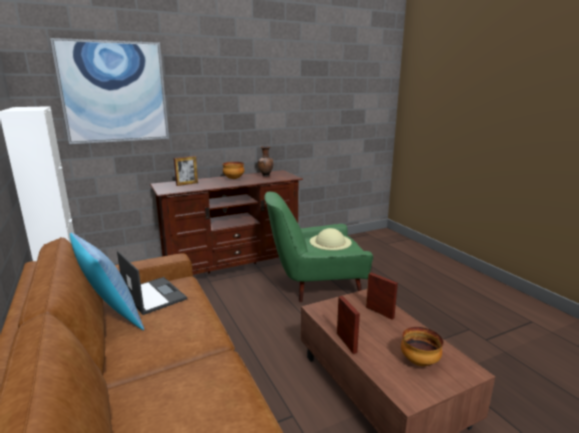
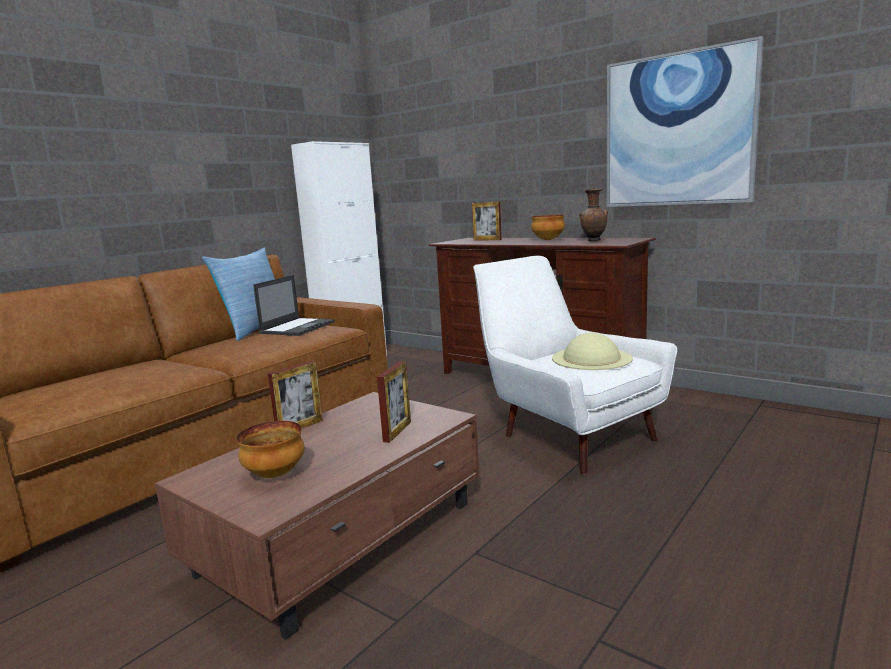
camera: 65 degrees right, 5 degrees down
(114, 92) = (443, 125): picture -> picture (678, 130)
(316, 287) = (566, 434): green armchair -> white armchair

